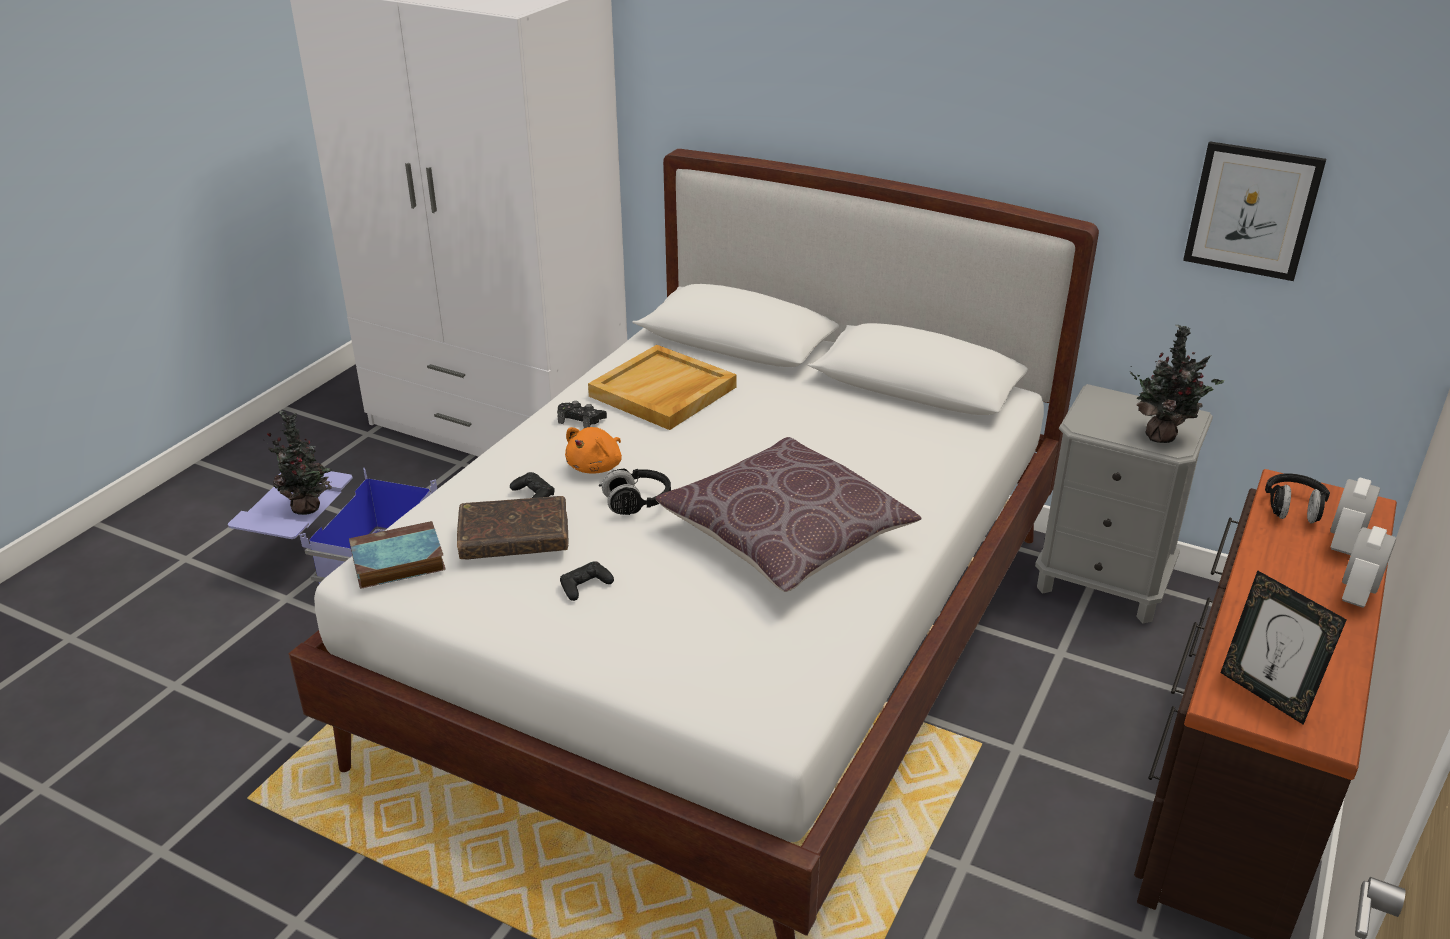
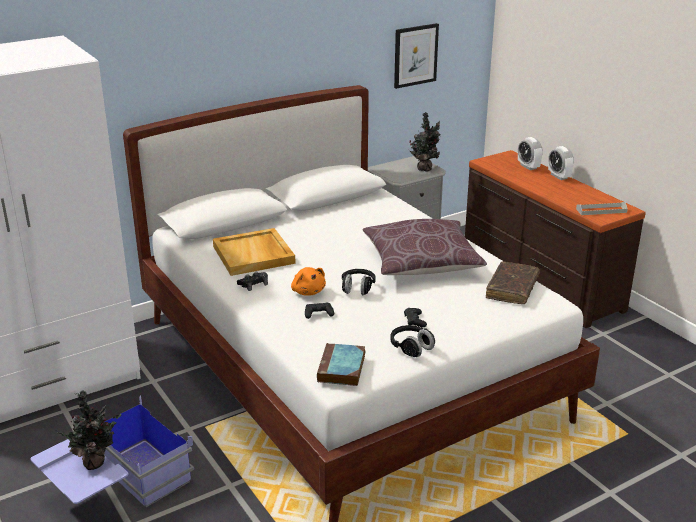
camera: 60 degrees left, 5 degrees down
(514, 539) = (357, 328): brown book -> brown book (512, 289)
(1265, 694) = (601, 210): picture frame -> grey tray
(1293, 509) = (500, 166): black headphones -> black headphones (411, 348)

